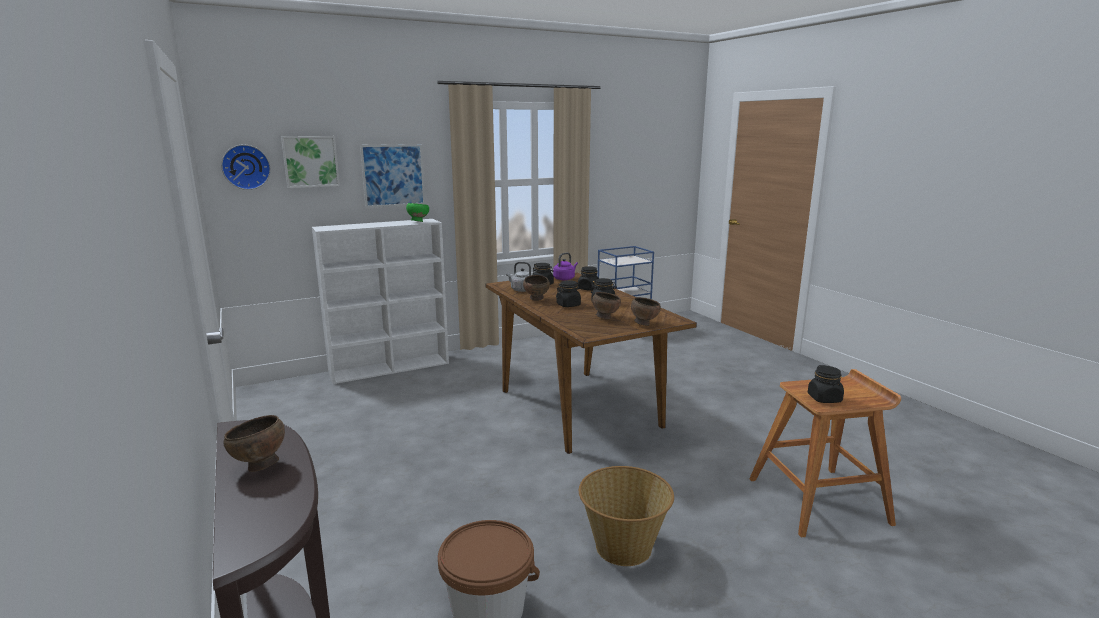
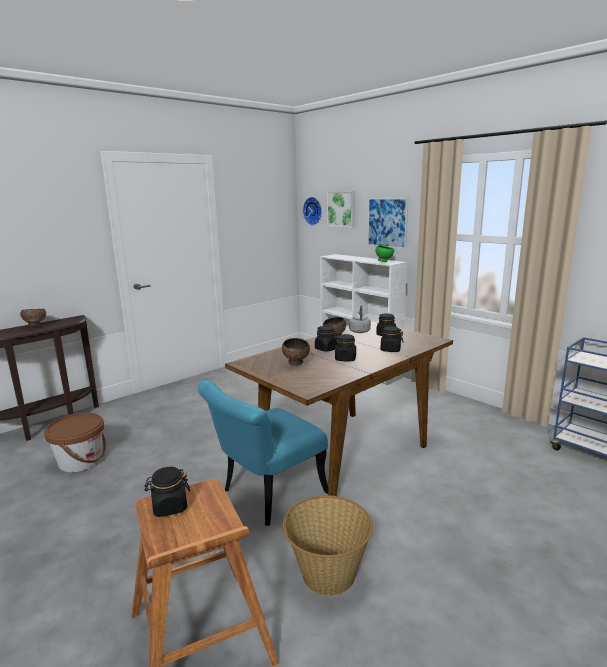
camera: 75 degrees right, 0 degrees up
(565, 279) = (418, 339): purple kettle -> none
(623, 548) = (129, 502): basket -> basket (327, 574)
(639, 455) = (266, 496): none -> turquoise chair
(644, 324) = (286, 378): brown bowl -> none

